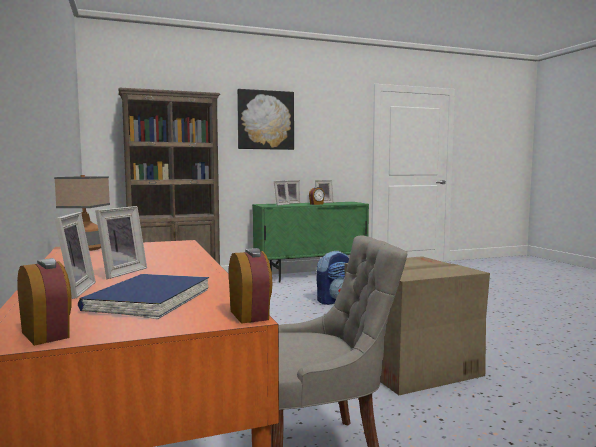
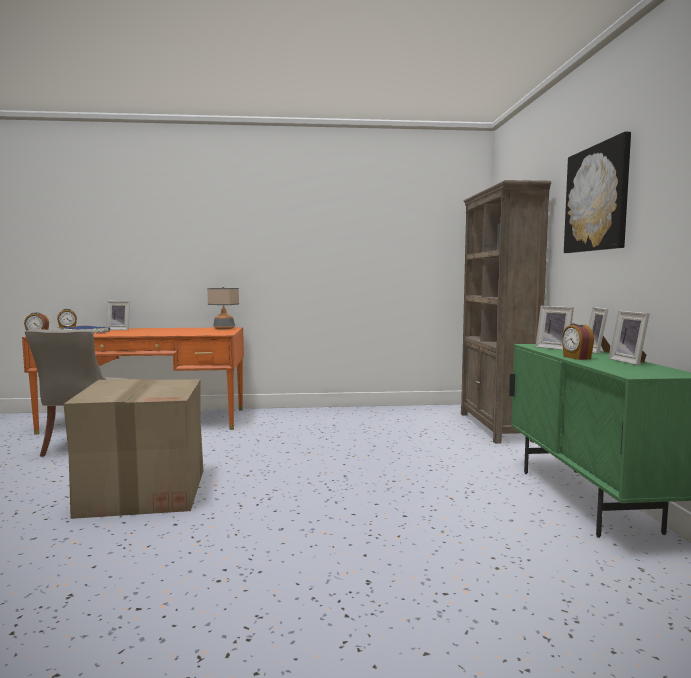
camera: 105 degrees right, 0 degrees up
(119, 272) = (143, 331): picture frame -> none
(334, 301) = (399, 494): backpack -> none

